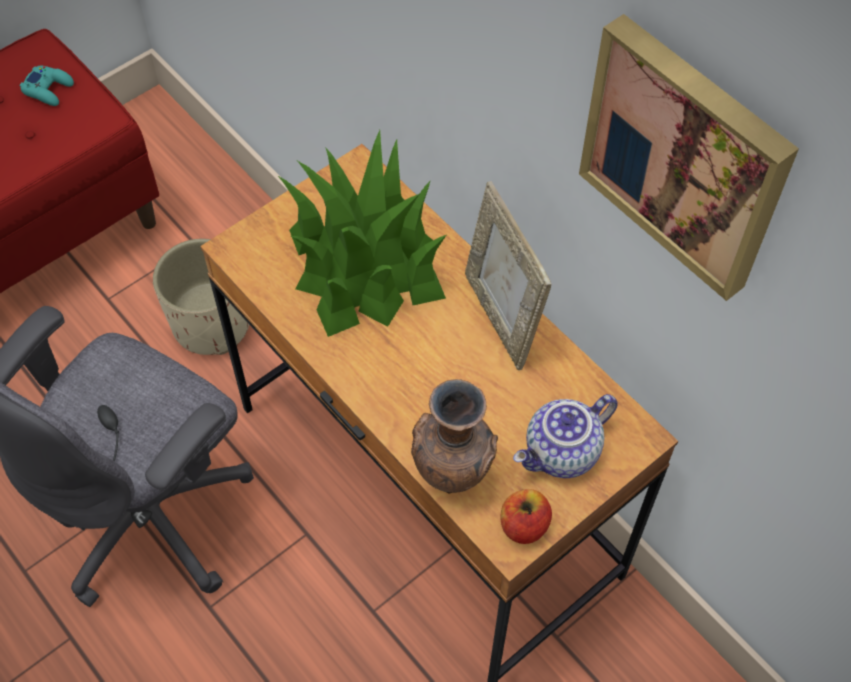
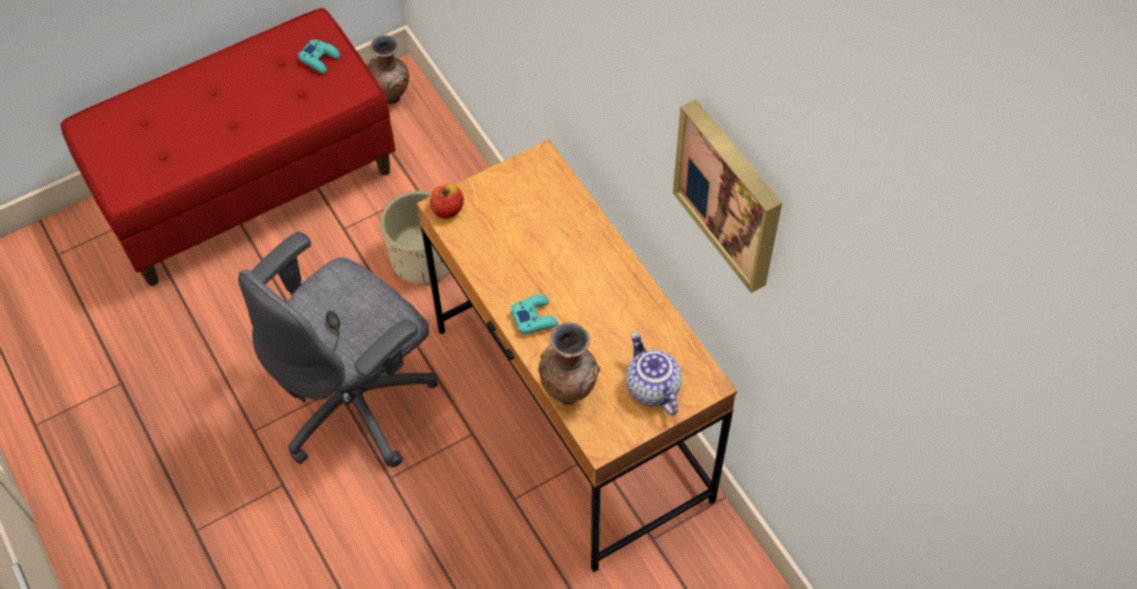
camera: 10 degrees right, 0 degrees up
(147, 137) = (392, 97): none -> brown vase
(365, 263) = (534, 231): potted plant -> none
(385, 378) = (534, 317): none -> turquoise game controller
(501, 318) = (626, 285): picture frame -> none
(524, 525) = (613, 433): apple -> apple (447, 209)
(562, 454) = (651, 388): teapot -> teapot turned 90 degrees clockwise

